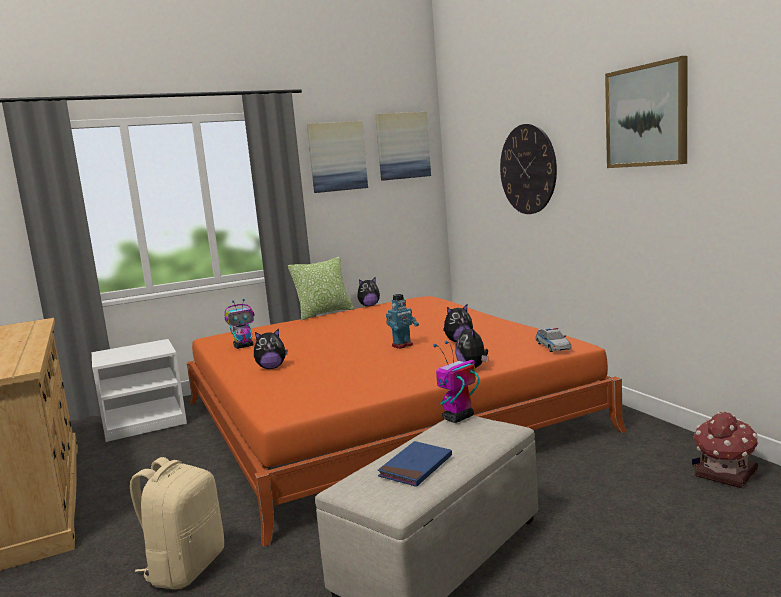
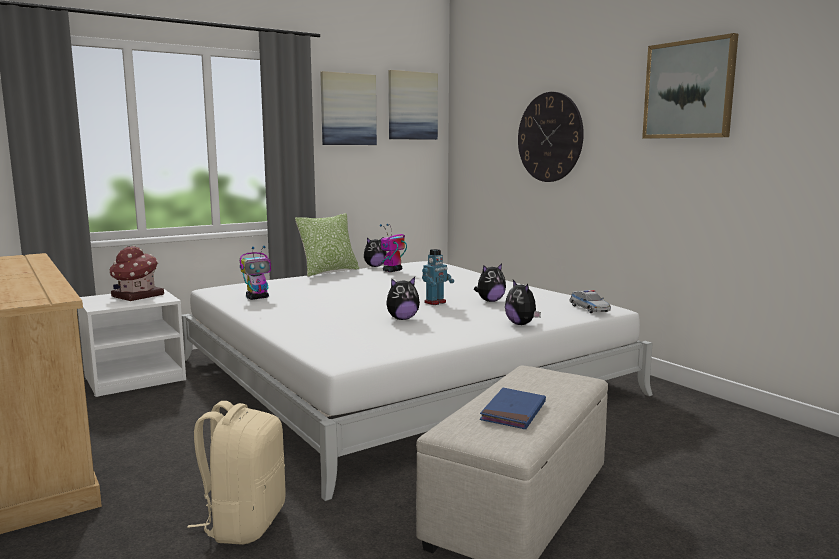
camera: 10 degrees left, 0 degrees up
(271, 368) = (303, 318): plush toy -> plush toy (402, 319)
(379, 416) = (398, 376): orange bed -> white bed
(457, 418) = (527, 369): toy robot -> toy robot (392, 271)
(725, 474) = (758, 432): toy house -> toy house (136, 296)

